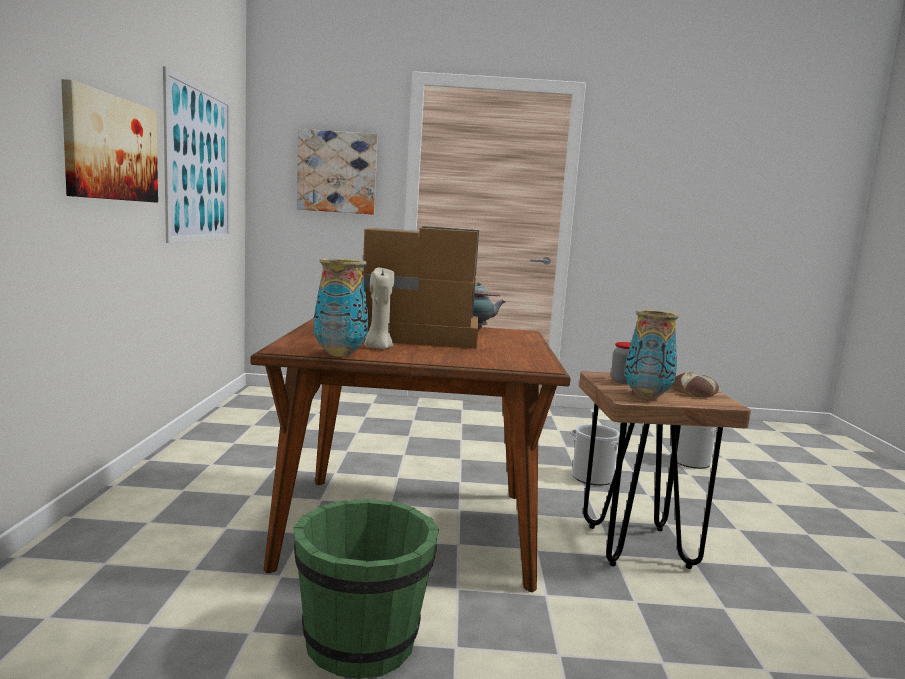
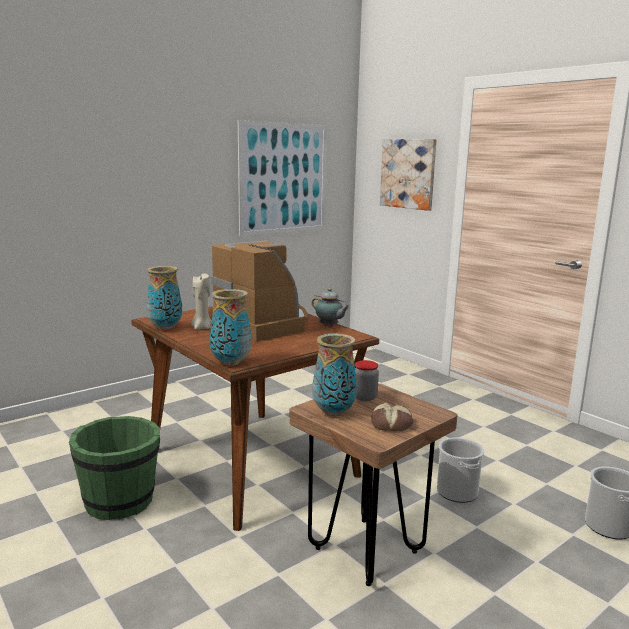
camera: 50 degrees right, 5 degrees up
(111, 148) = (180, 182): picture -> none
(533, 367) = (230, 363): none -> vase

